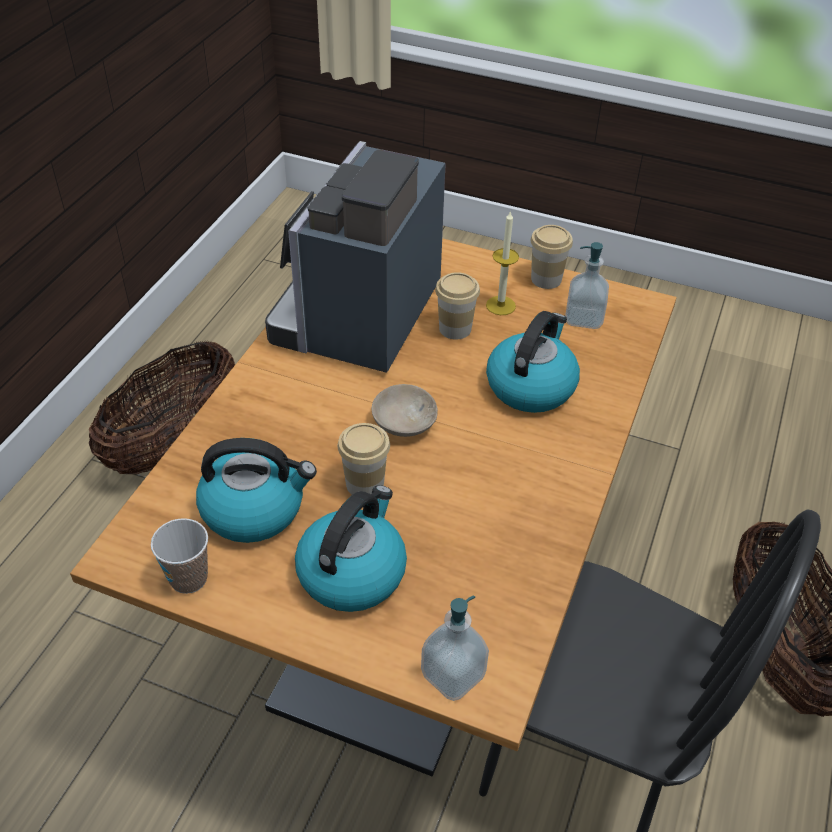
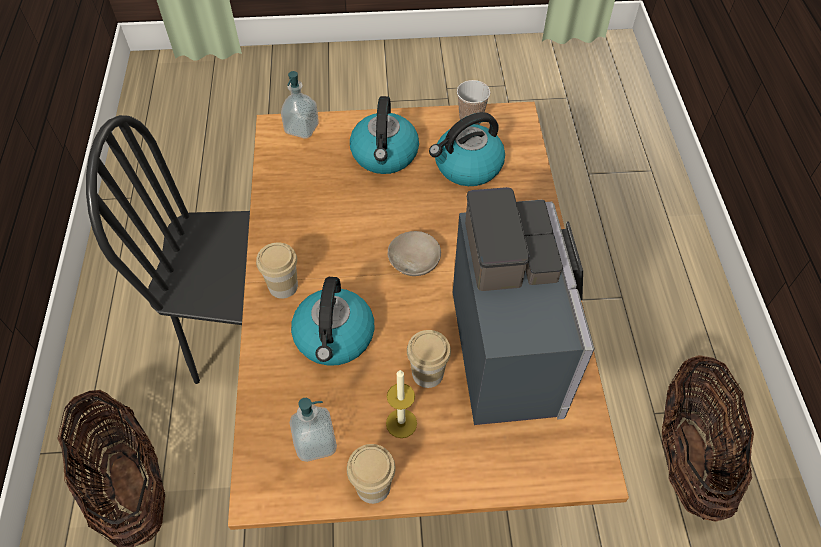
camera: 155 degrees right, 10 degrees up
(365, 484) = (412, 207): cup -> cup (283, 286)

